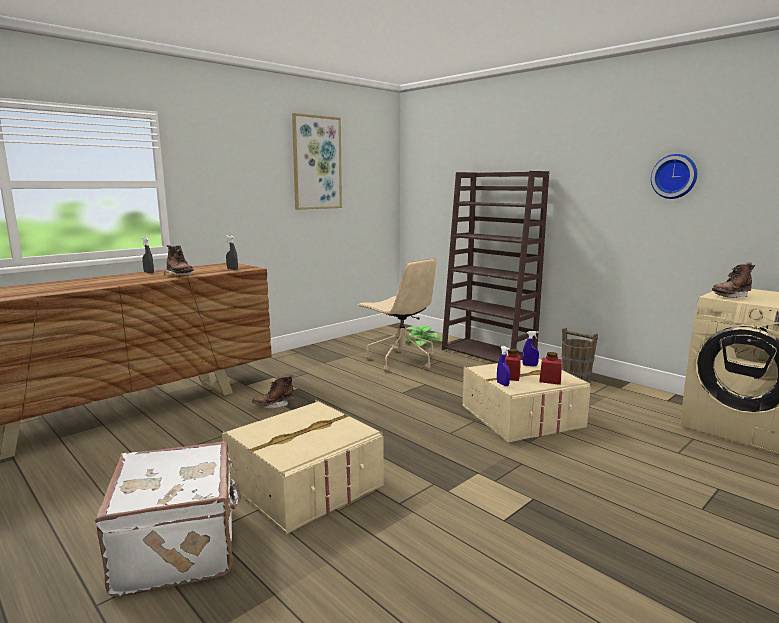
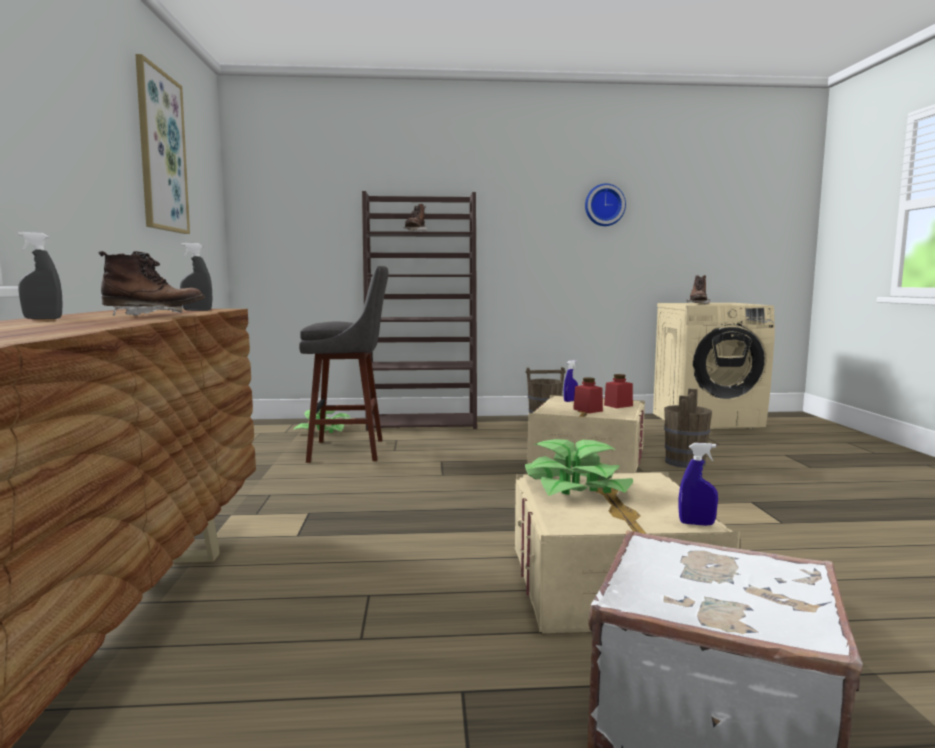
camera: 50 degrees left, 5 degrees down
(274, 405) = (334, 540): brown boot -> brown boot (415, 232)
(311, 418) = (575, 487): none -> potted plant
(399, 360) = (350, 451): beige office chair -> grey stool
(502, 384) = (603, 415): blue spray bottle -> blue spray bottle (696, 524)
(586, 451) = (685, 462): none -> brown bucket

